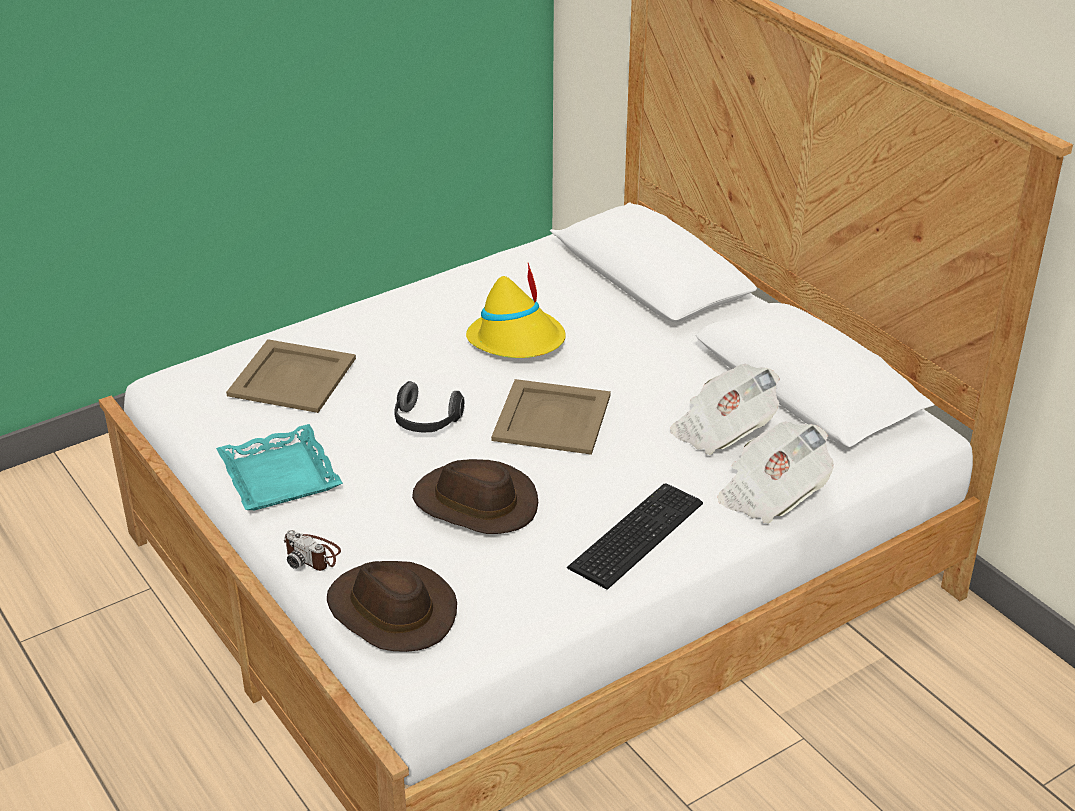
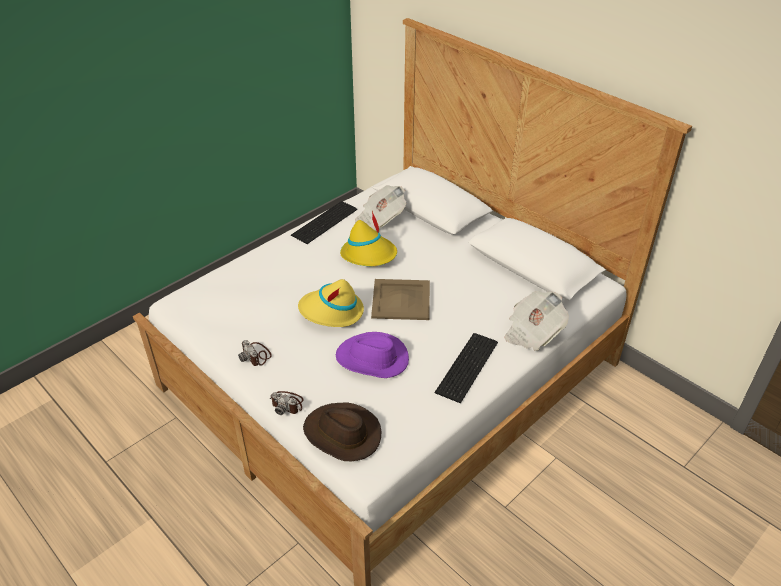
camera: 10 degrees left, 5 degrees up
(281, 476) = (256, 355): turquoise tray -> camera
(293, 376) = (248, 291): beige tray -> none
(426, 423) = (331, 311): headphones -> yellow hat
(457, 282) = (326, 222): none -> keyboard
(475, 504) = (372, 359): brown hat -> purple hat
(722, 431) = (496, 297): newspaper -> newspaper (380, 219)

